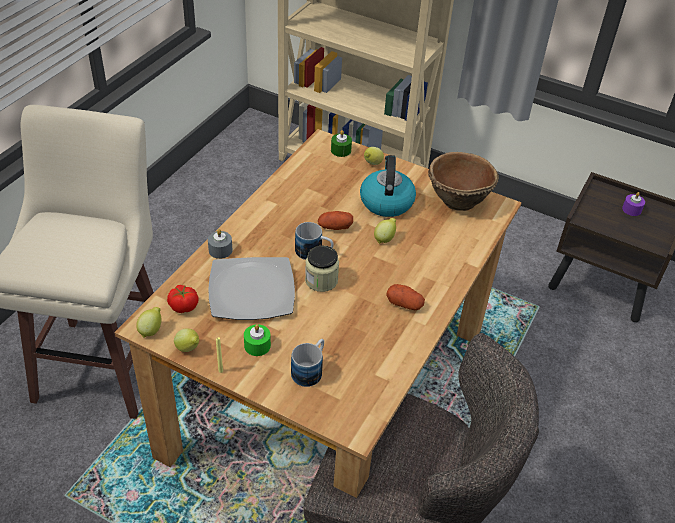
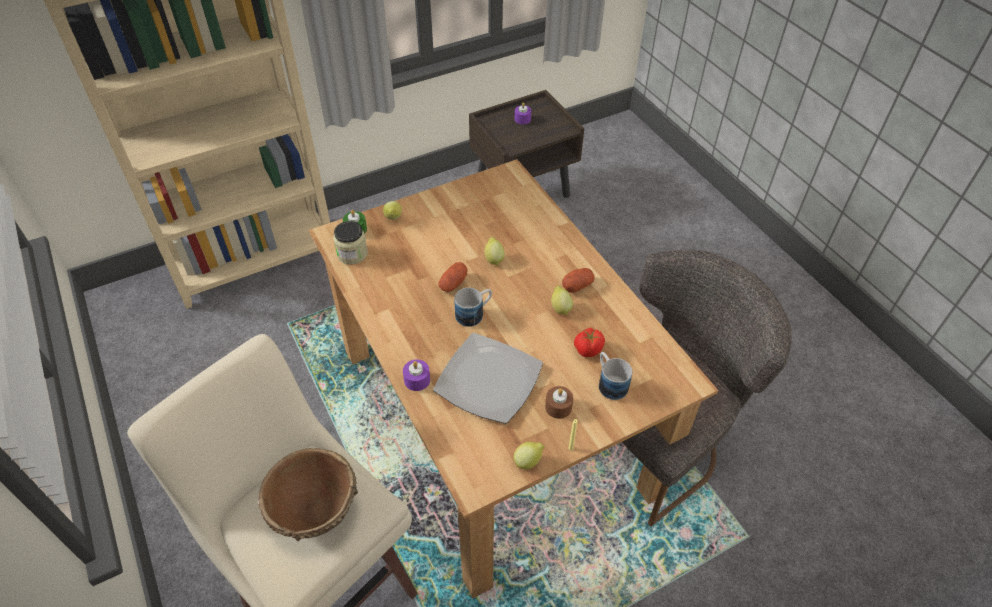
camera: 55 degrees left, 5 degrees up
(151, 330) = (484, 482): lemon -> lemon (560, 308)
(183, 307) = (471, 442): tomato -> tomato (587, 349)
(220, 250) = (417, 380): grey candle -> purple candle
(257, 345) = (558, 407): green candle -> brown candle
(321, 280) = (512, 325): jar -> jar (352, 254)
(386, 201) = (449, 234): kettle -> none
(457, 200) = (485, 192): brown bowl -> brown bowl (315, 513)

